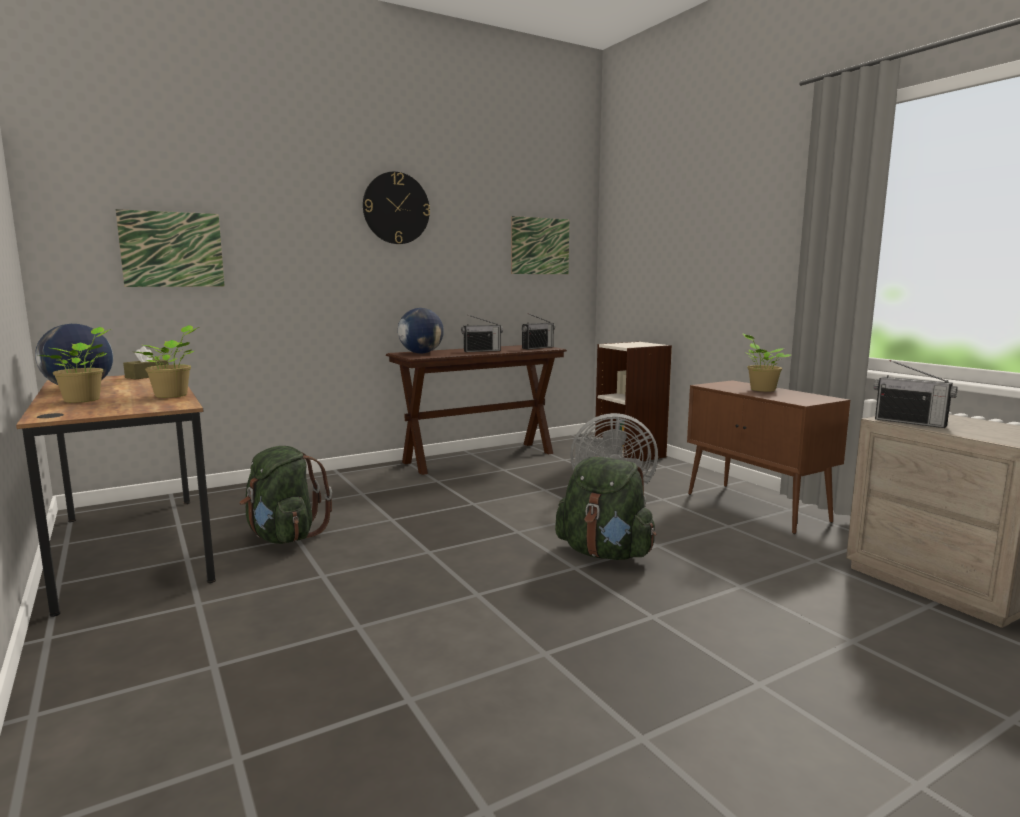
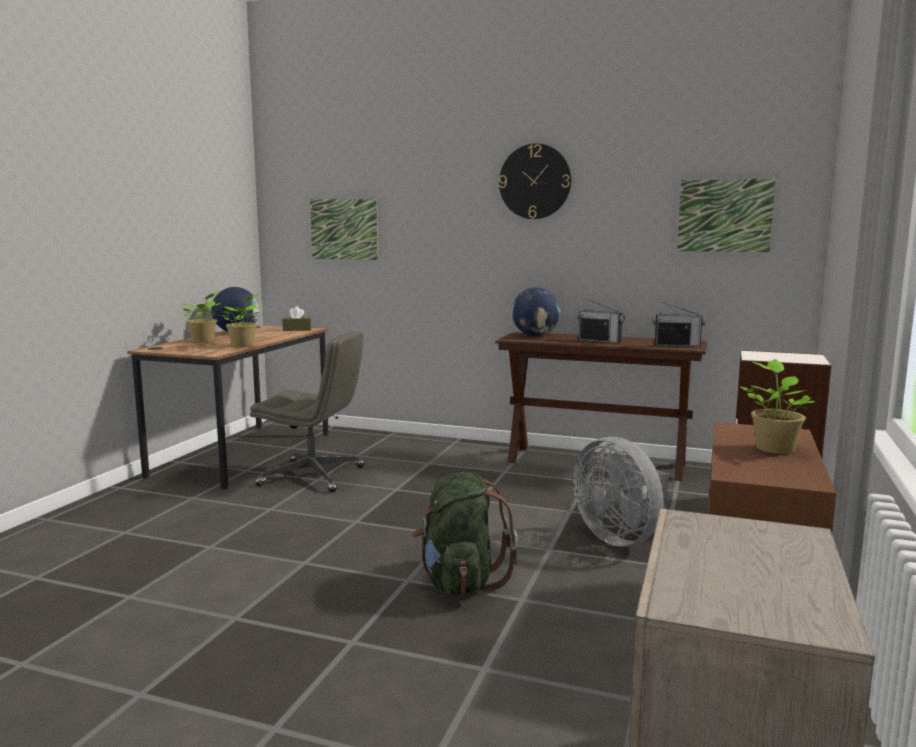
camera: 50 degrees right, 0 degrees up
(284, 537) = (313, 476): green backpack -> grey office chair
(910, 422) = (692, 533): radio -> none

